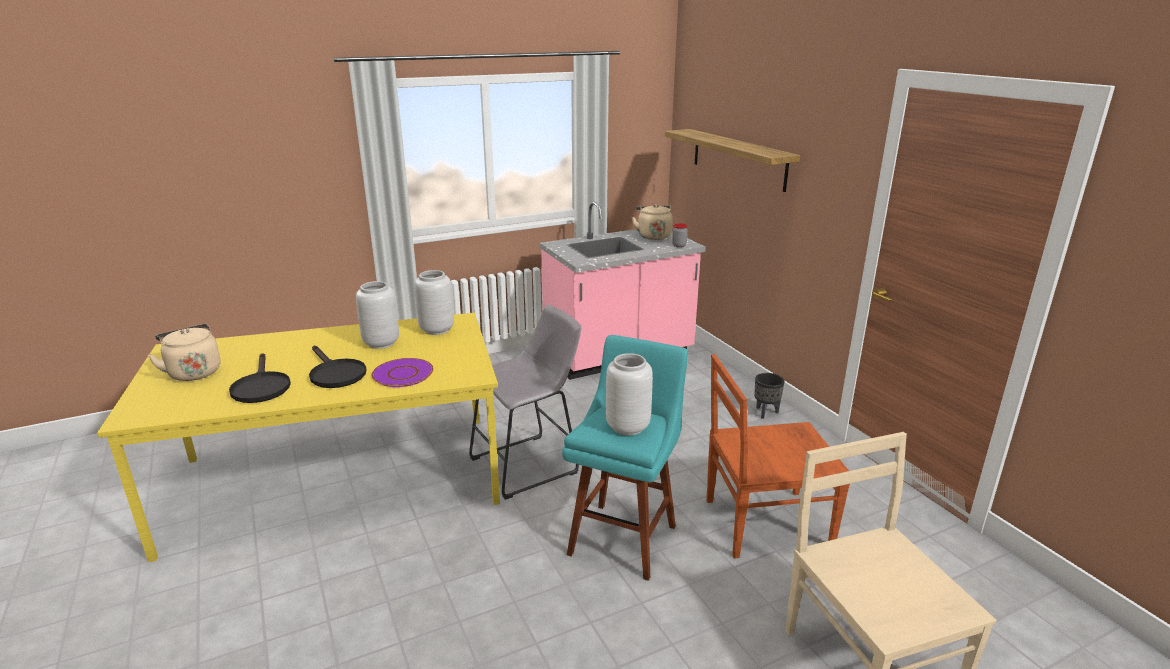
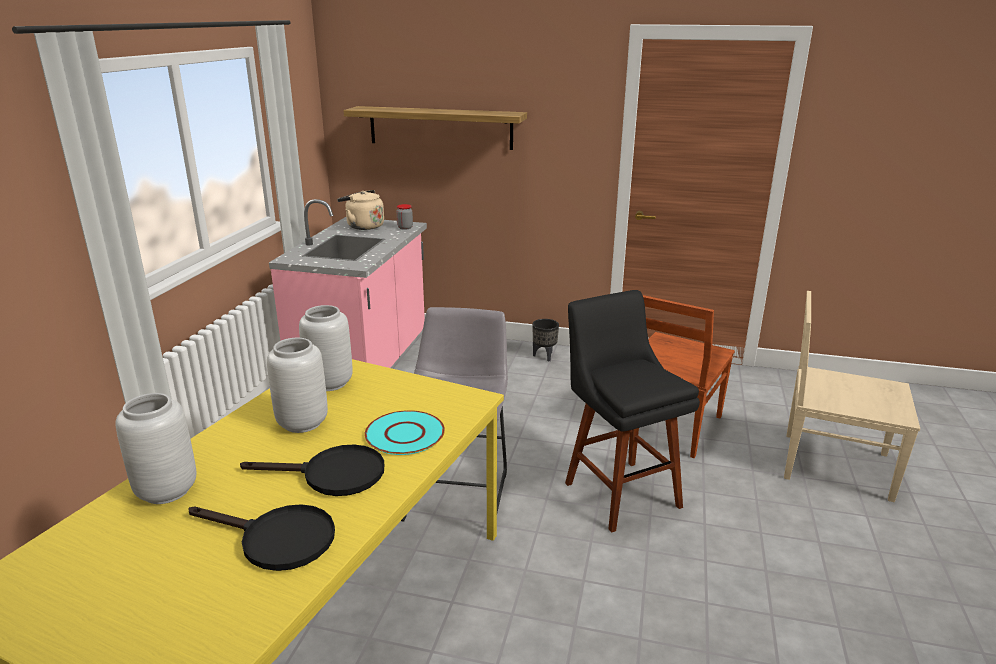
camera: 50 degrees left, 0 degrees up
(193, 372) = (118, 590): beige kettle -> none
(402, 374) = (405, 434): purple plate -> turquoise plate
(625, 536) = (619, 491): turquoise stool -> black stool
(628, 427) = (647, 375): grey vase -> grey vase (168, 491)

